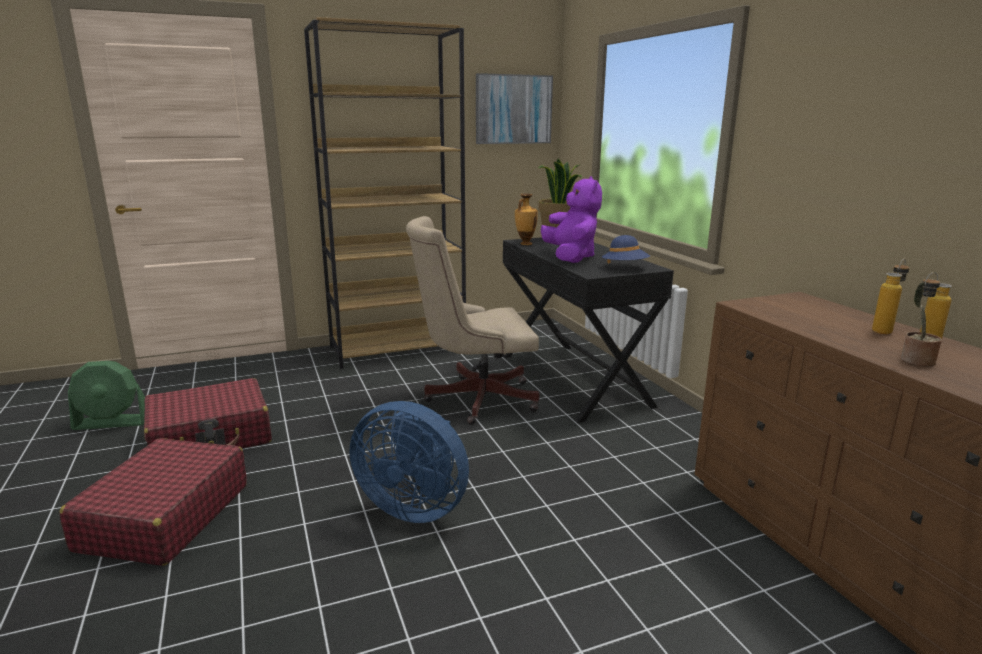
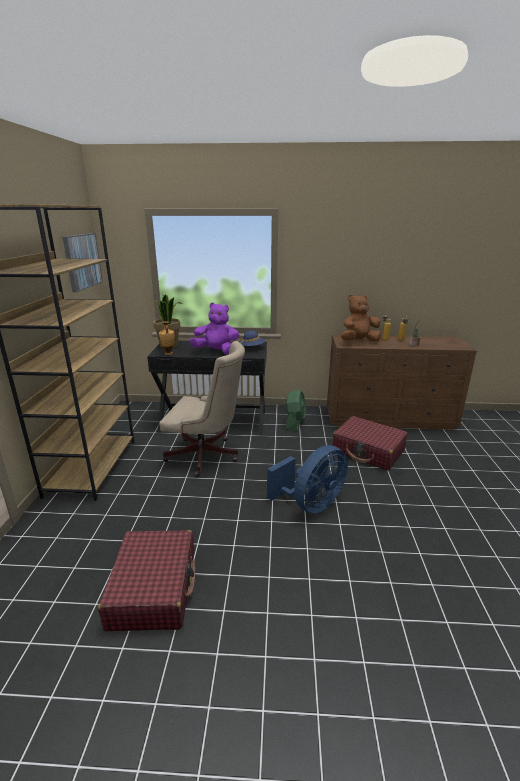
camera: 65 degrees left, 5 degrees up
(112, 422) = (51, 671): green fan -> green fan (294, 422)
(164, 517) = (266, 619): red suitcase -> red suitcase (368, 451)
(474, 399) = (207, 456): beige office chair -> beige office chair turned 90 degrees counterclockwise
(800, 312) = (358, 341): none -> brown plush toy

